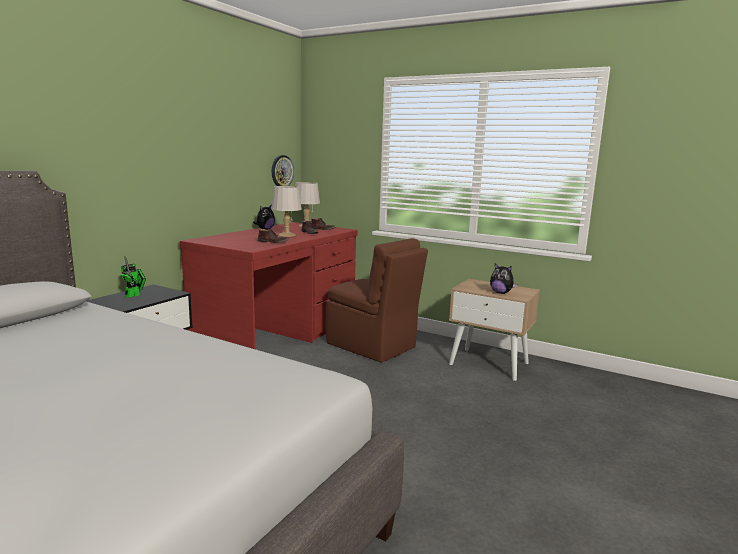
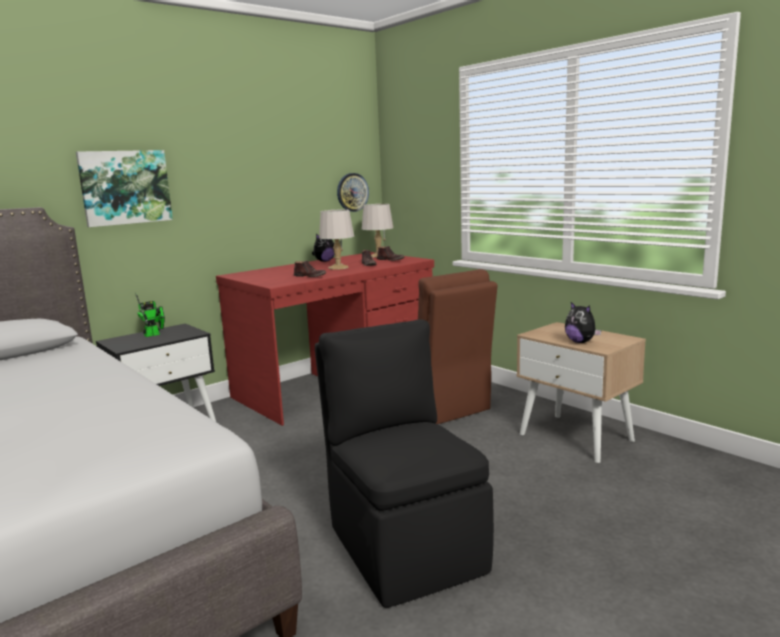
camera: 20 degrees right, 0 degrees up
(107, 156) = (125, 187): none -> picture
(425, 455) = (405, 545): none -> black chair

